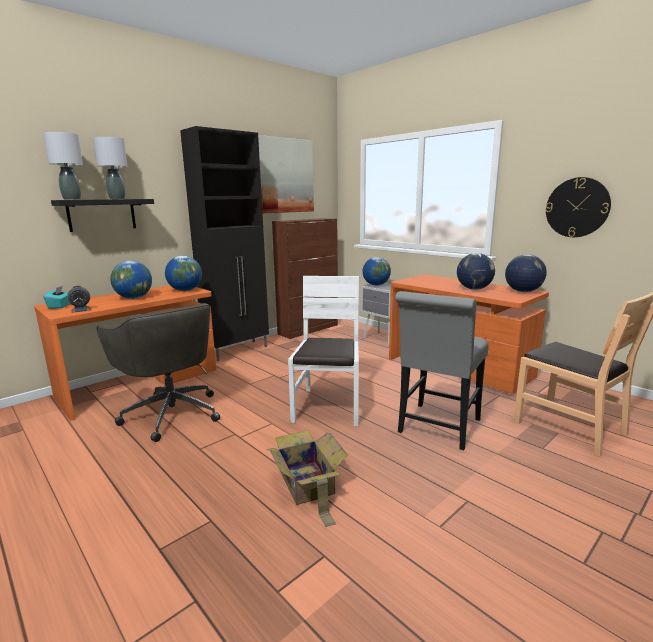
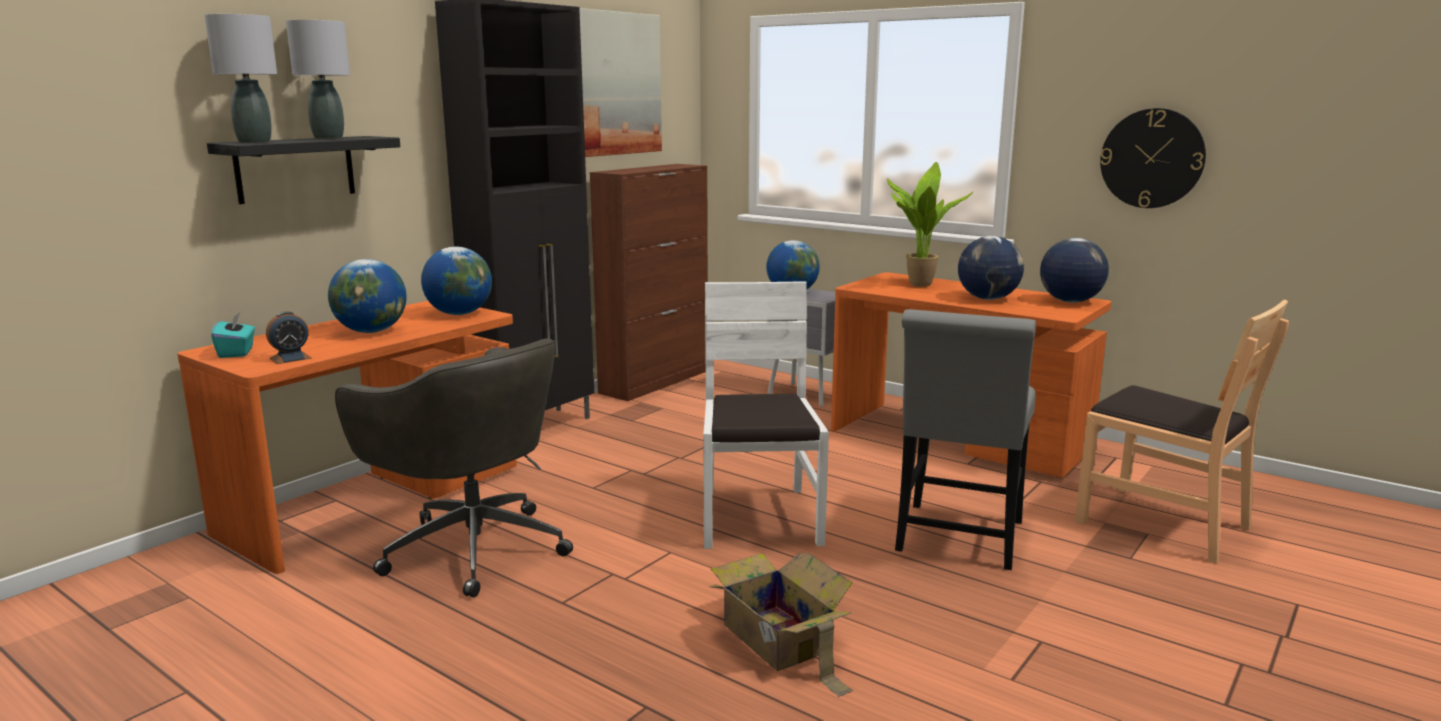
camera: 10 degrees left, 0 degrees up
(437, 281) = (916, 284): none -> potted plant

